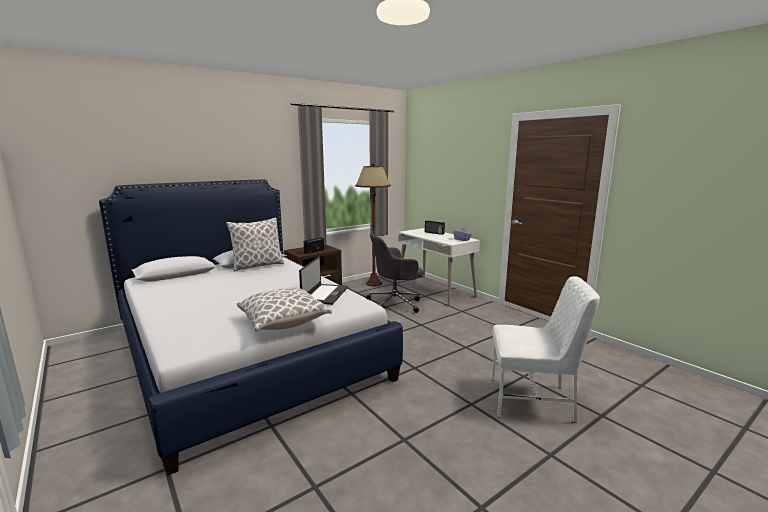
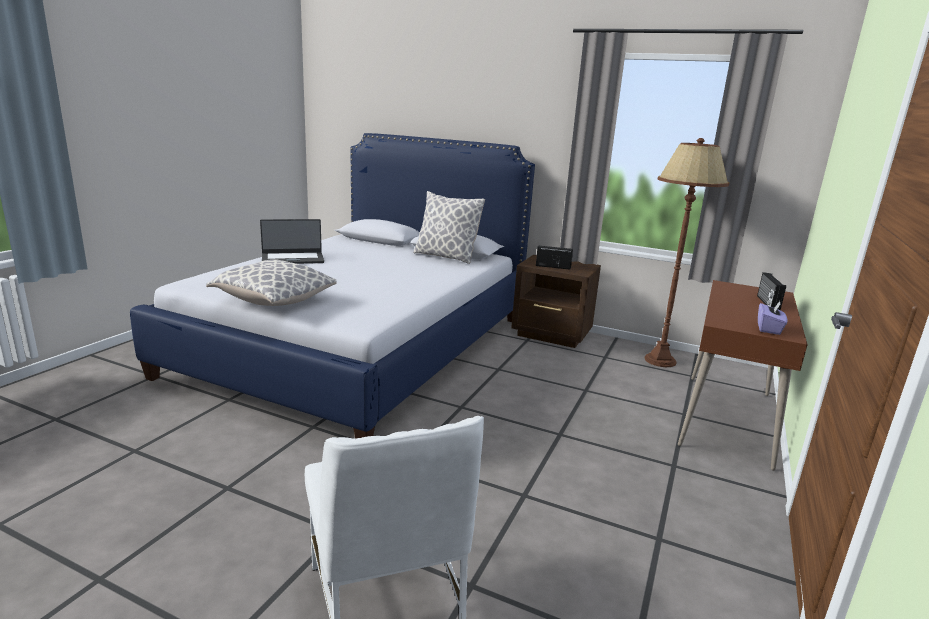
camera: 60 degrees right, 5 degrees up
(324, 294) = (380, 300): laptop -> laptop (292, 259)
(395, 303) = (611, 395): grey office chair -> none
(435, 290) = (727, 418): white desk -> brown desk

